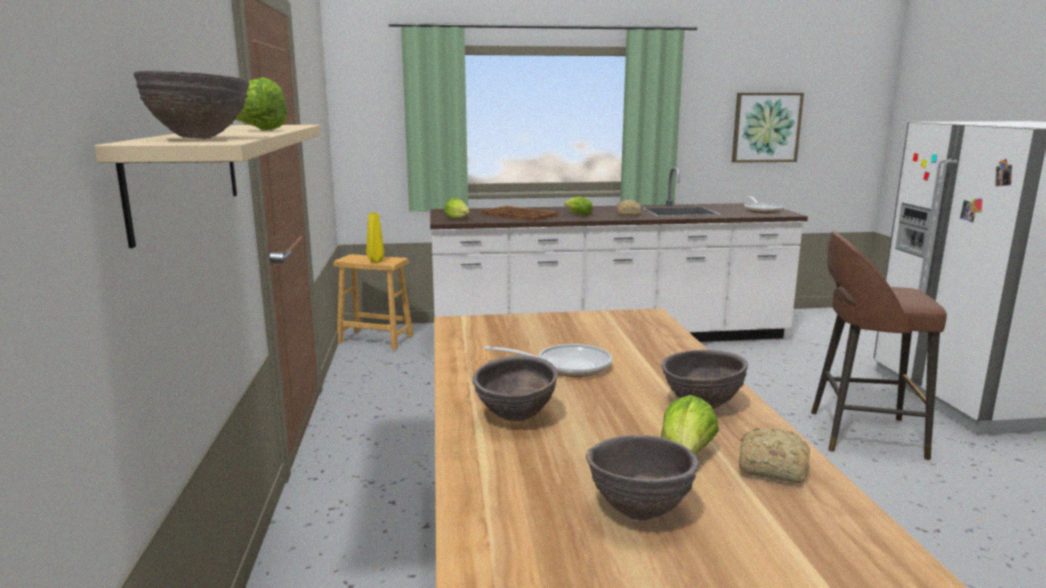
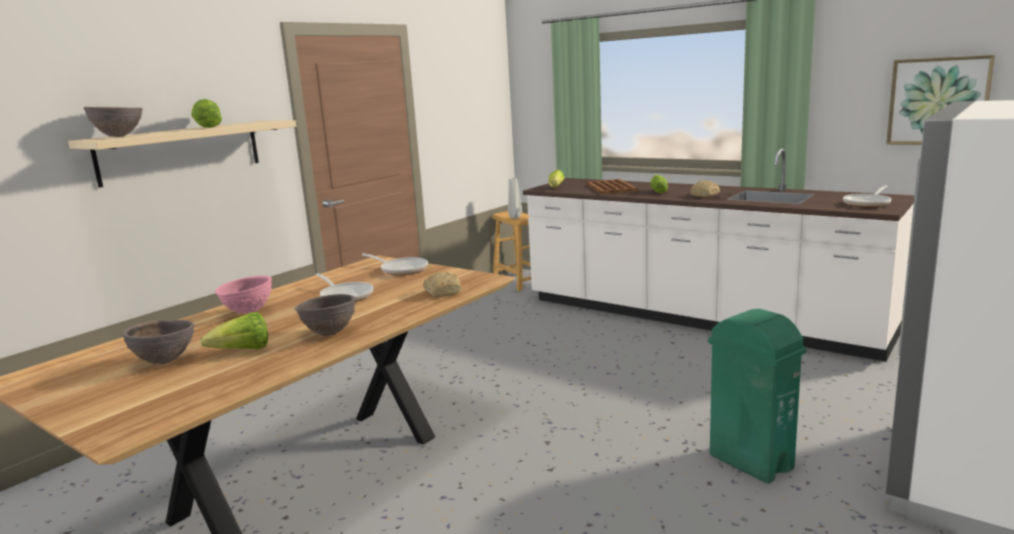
camera: 45 degrees right, 0 degrees up
(375, 261) = (514, 217): yellow vase -> grey vase
(515, 418) = (248, 312): brown bowl -> pink bowl
(526, 325) = (401, 269): none -> frying pan
(770, 468) = (256, 368): bread -> bread (443, 292)
(861, 434) = (750, 461): brown stool -> green trash can

